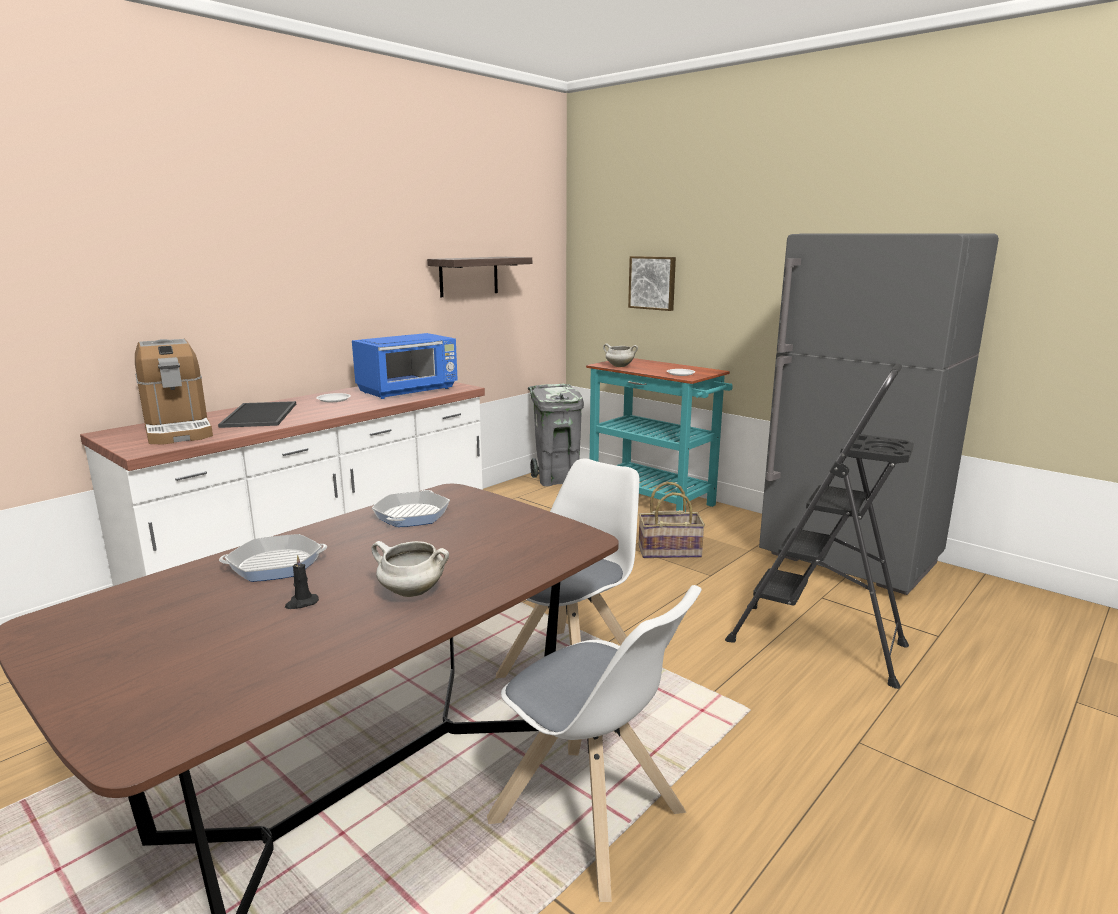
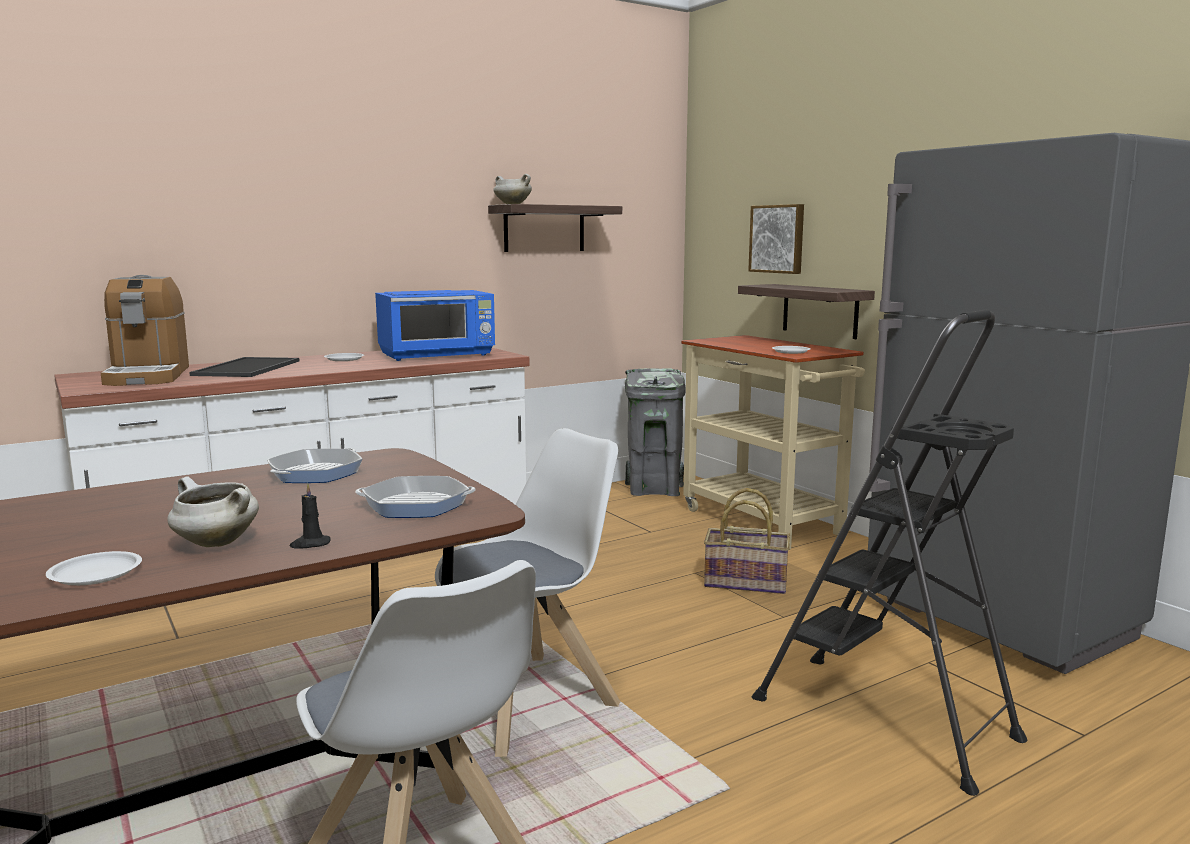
camera: 15 degrees right, 5 degrees down
(275, 564) = (112, 505): frying pan -> frying pan (416, 505)
(301, 603) = (89, 541): black candle -> black candle (310, 544)
(347, 634) = (95, 574): none -> white plate
(619, 366) = (721, 343): white cooking pot -> white cooking pot (512, 204)
(653, 500) = (763, 522): turquoise cart -> beige cart
(690, 339) = (820, 310): none -> shelf

